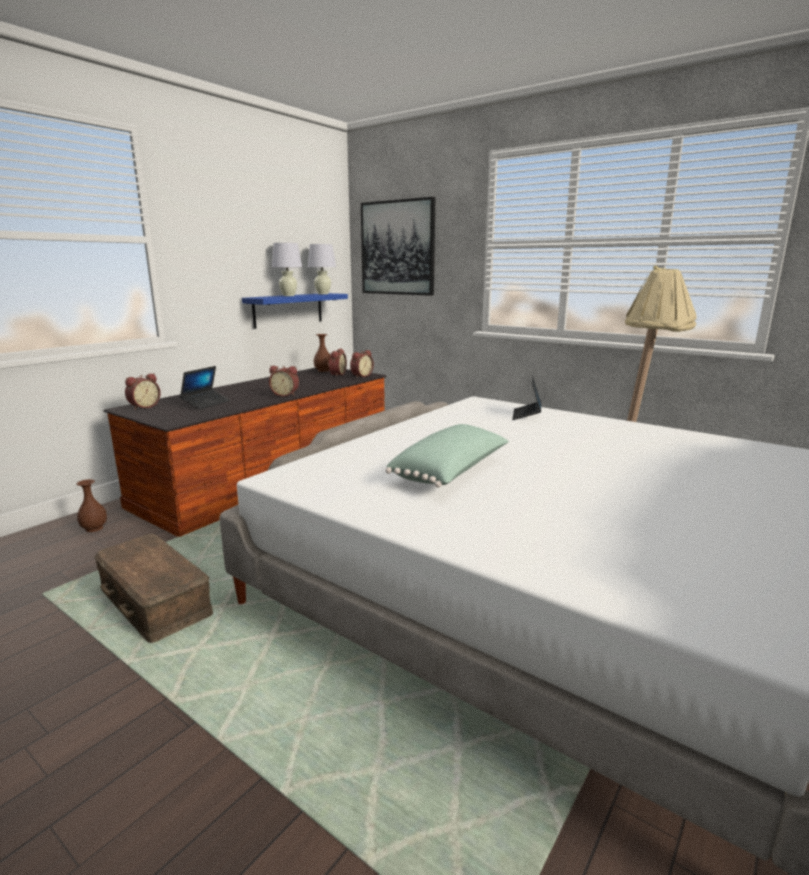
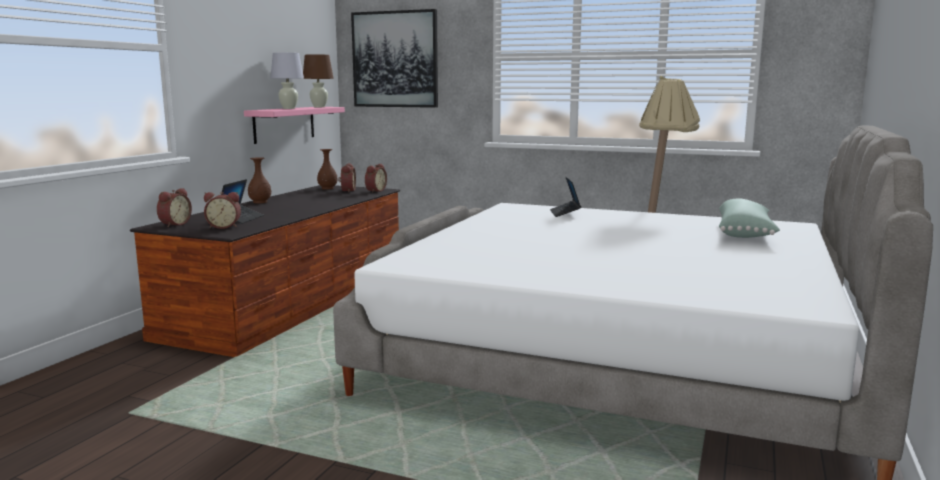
camera: 15 degrees left, 5 degrees down
(94, 528) = (129, 360): brown vase -> brown vase (260, 202)
(157, 601) = (261, 404): brown storage box -> none
(285, 394) = (316, 208): alarm clock -> alarm clock (224, 227)
(288, 310) = (284, 124): blue shelf -> pink shelf
(323, 294) = (319, 107): white table lamp -> brown table lamp
(452, 472) = (539, 252): green pillow -> green pillow (745, 233)

